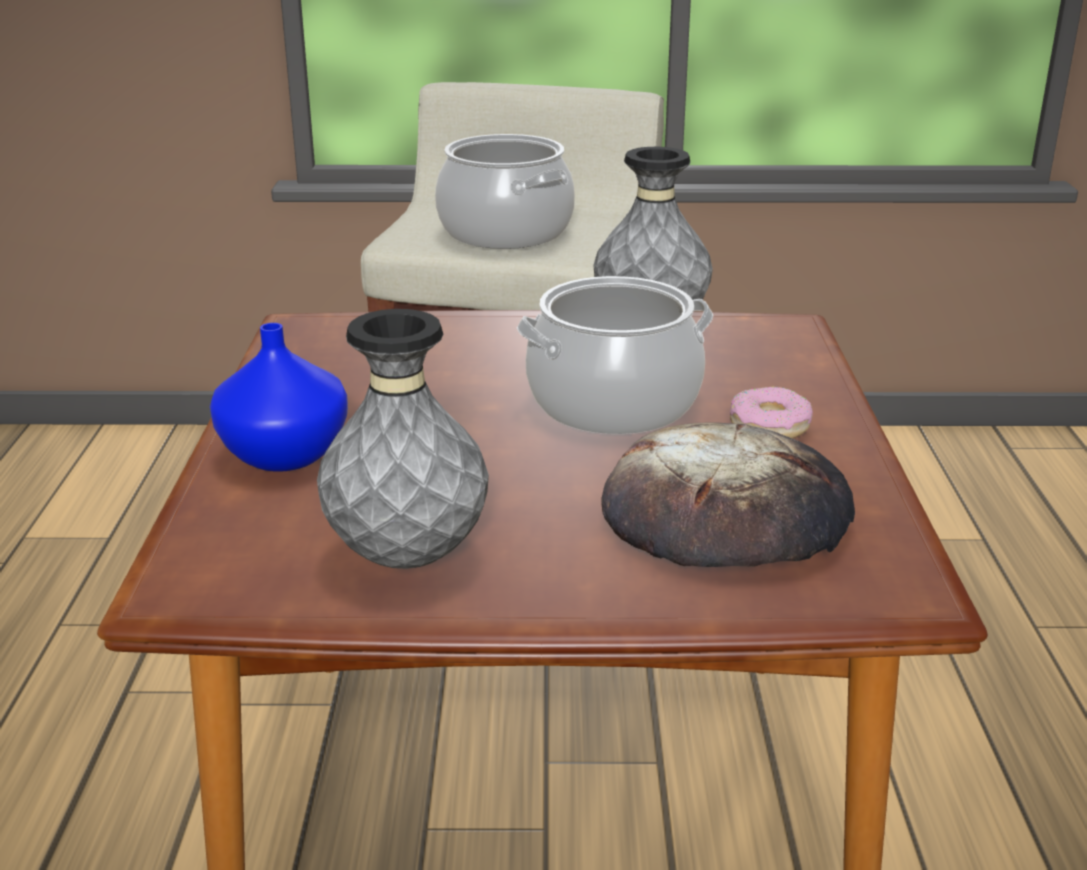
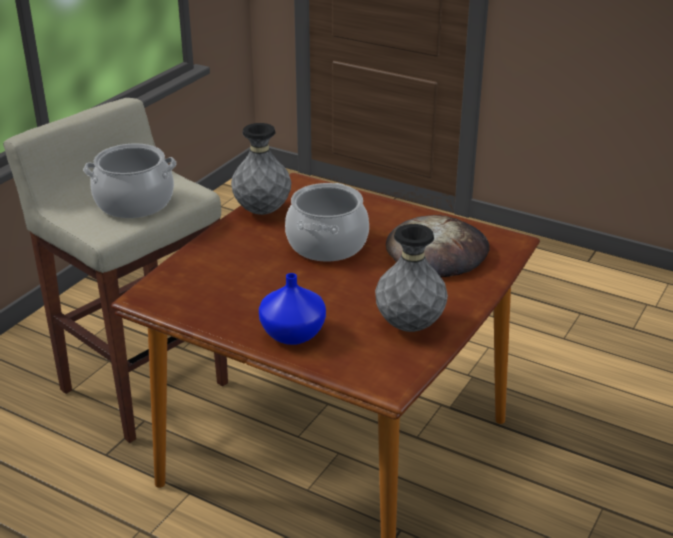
camera: 60 degrees left, 5 degrees up
(768, 426) = (380, 220): donut -> none

